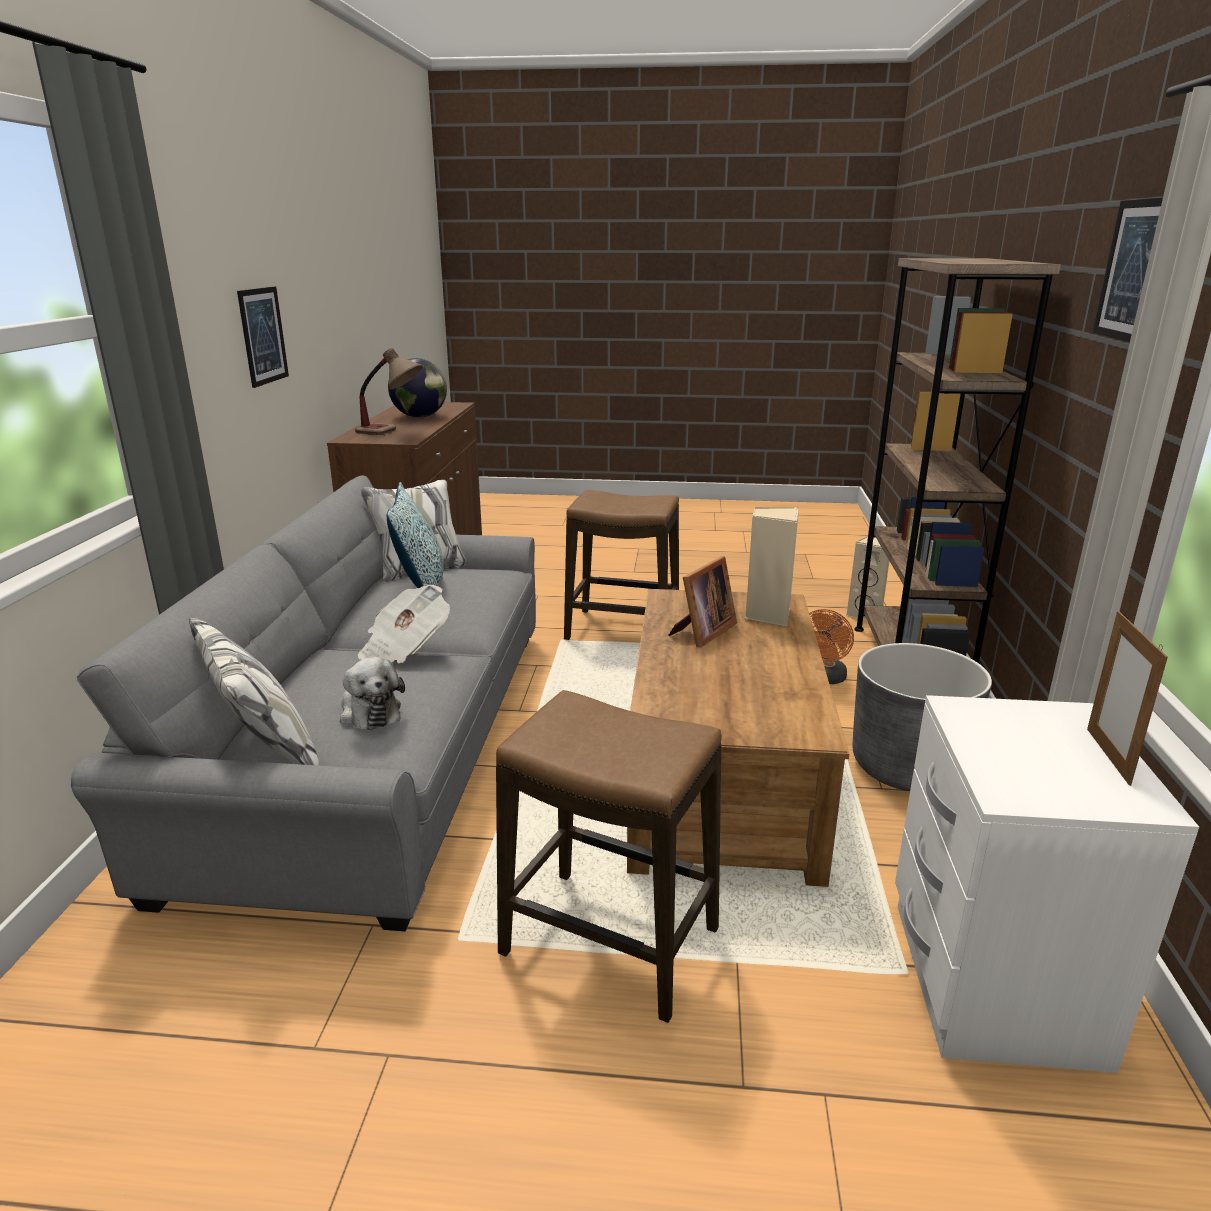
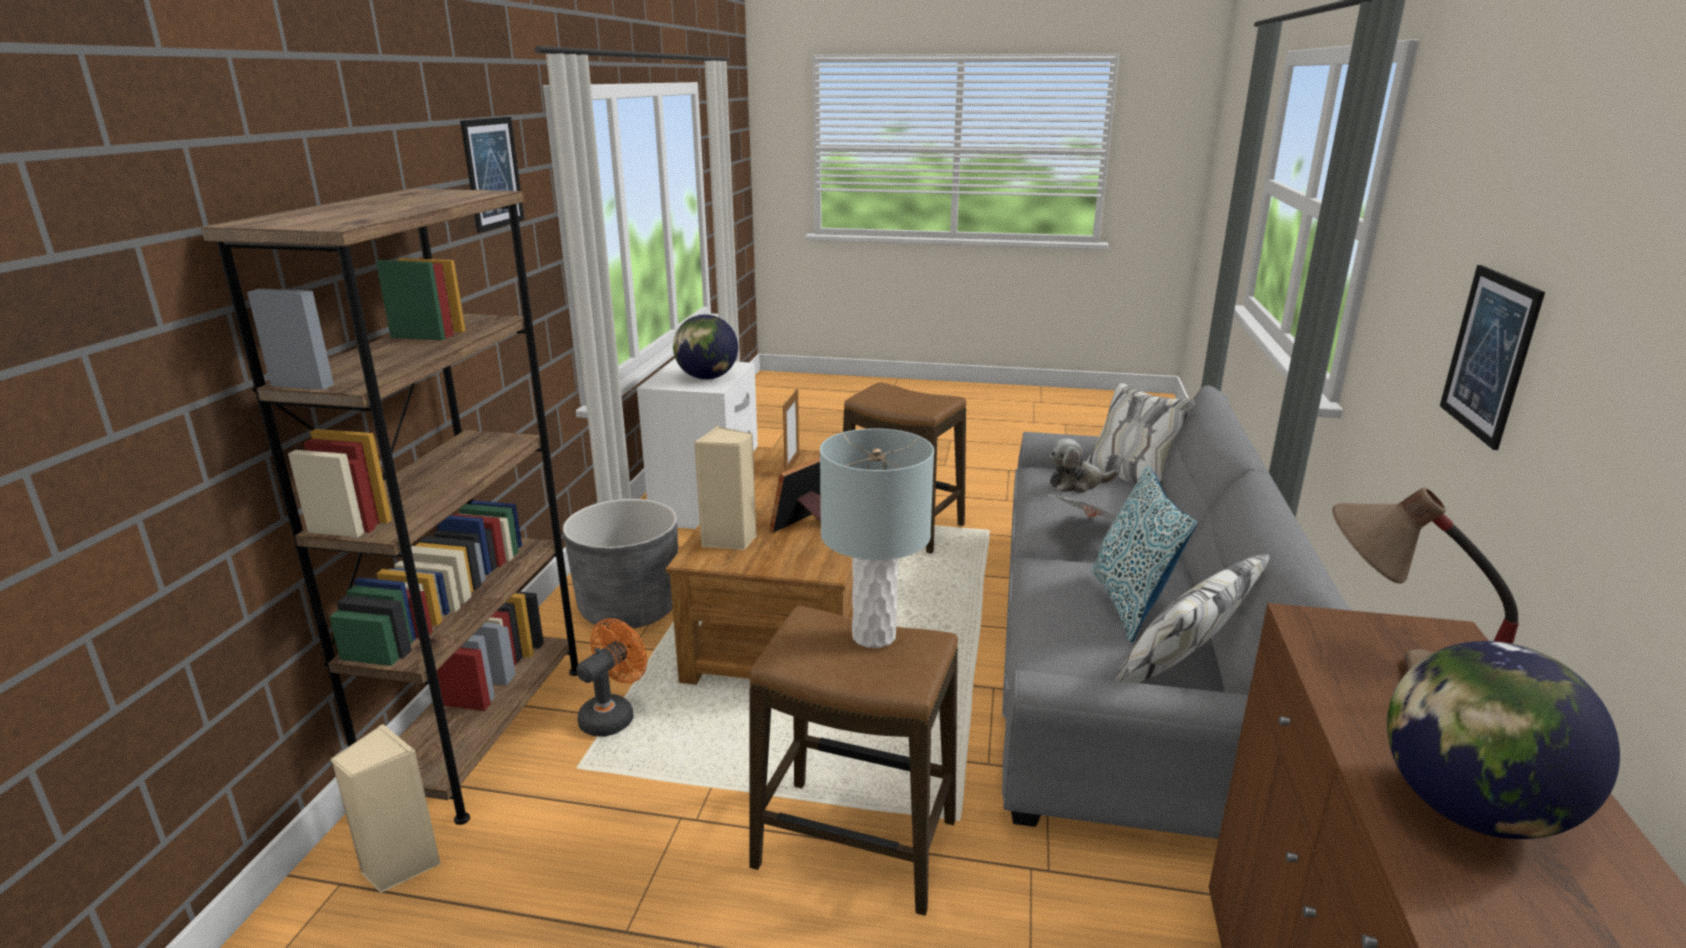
camera: 175 degrees left, 0 degrees up
(369, 711) = (1077, 484): plush toy -> plush toy turned 75 degrees counterclockwise
(615, 506) = (873, 636): none -> grey table lamp
(1011, 739) = (707, 378): none -> globe
(1108, 756) = (671, 372): picture frame -> picture frame (792, 465)

